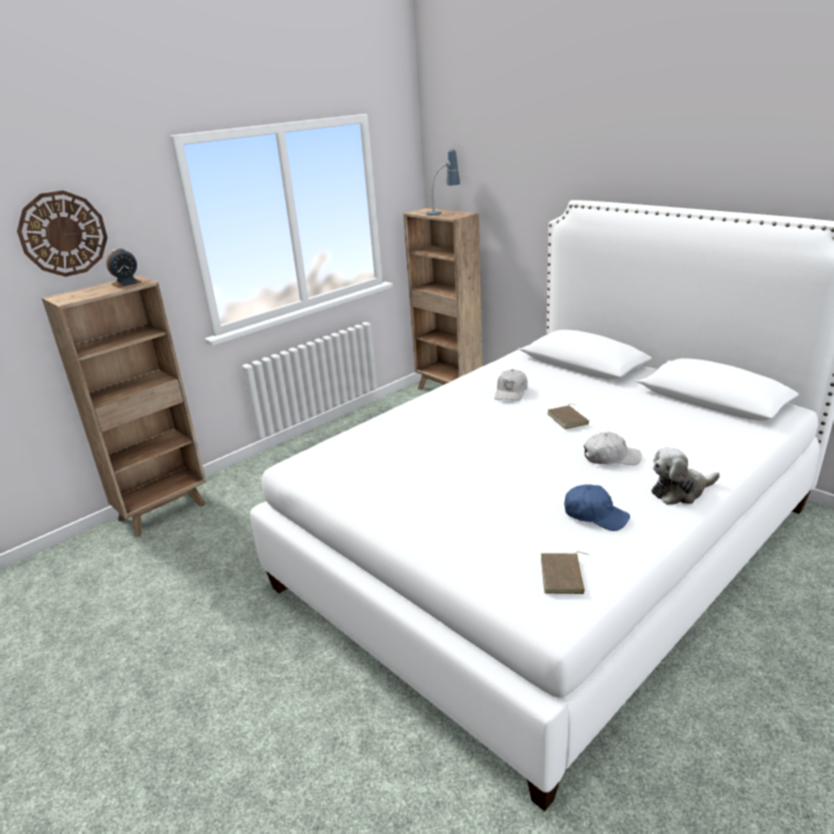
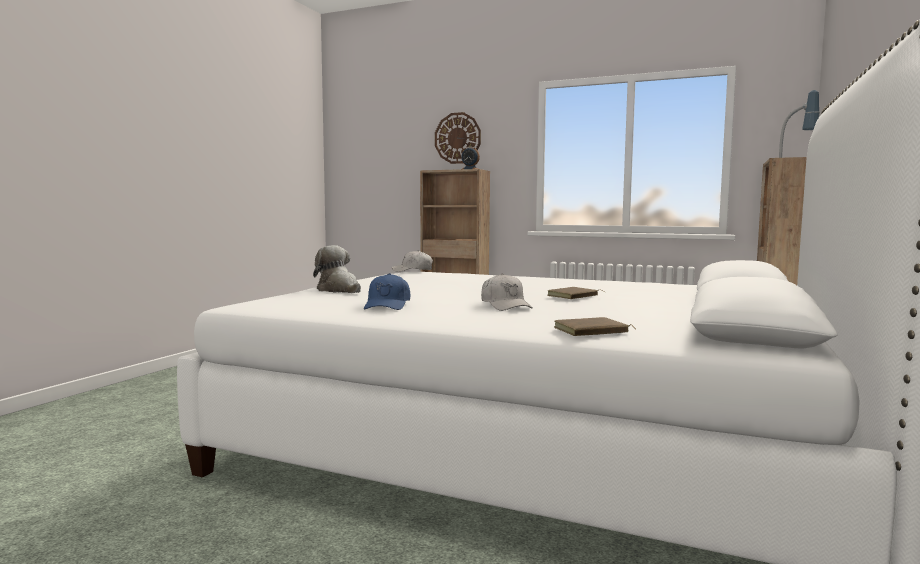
camera: 65 degrees right, 20 degrees down
(511, 392) = (606, 286): white cap -> white cap (412, 270)
(563, 576) = (290, 303): brown book -> brown book (591, 331)
(680, 491) = (458, 320): plush toy -> plush toy (339, 290)

